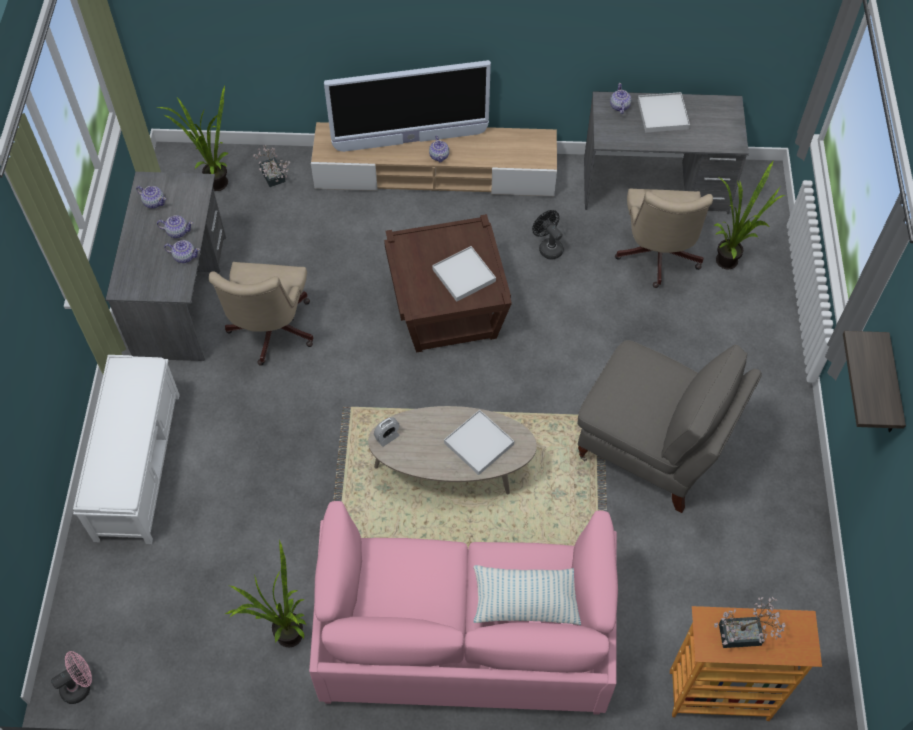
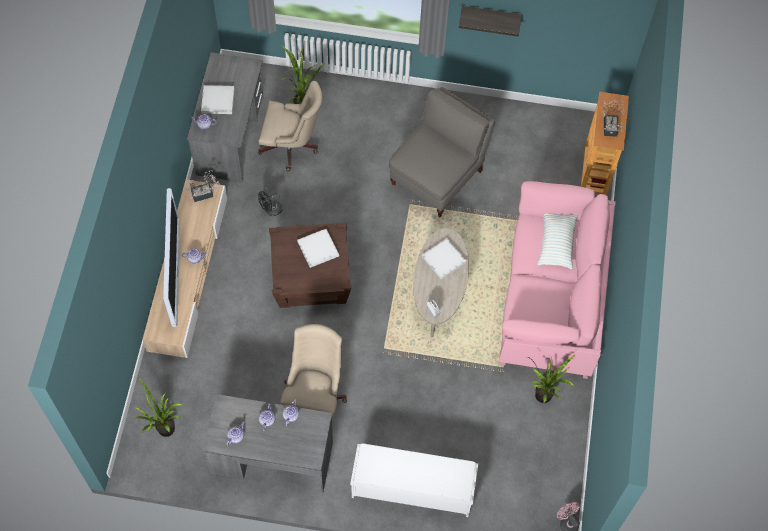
camera: 85 degrees left, 5 degrees up
(270, 333) = (315, 397): beige office chair -> beige office chair turned 90 degrees counterclockwise
(273, 178) = (169, 387): potted plant -> potted plant (205, 193)

